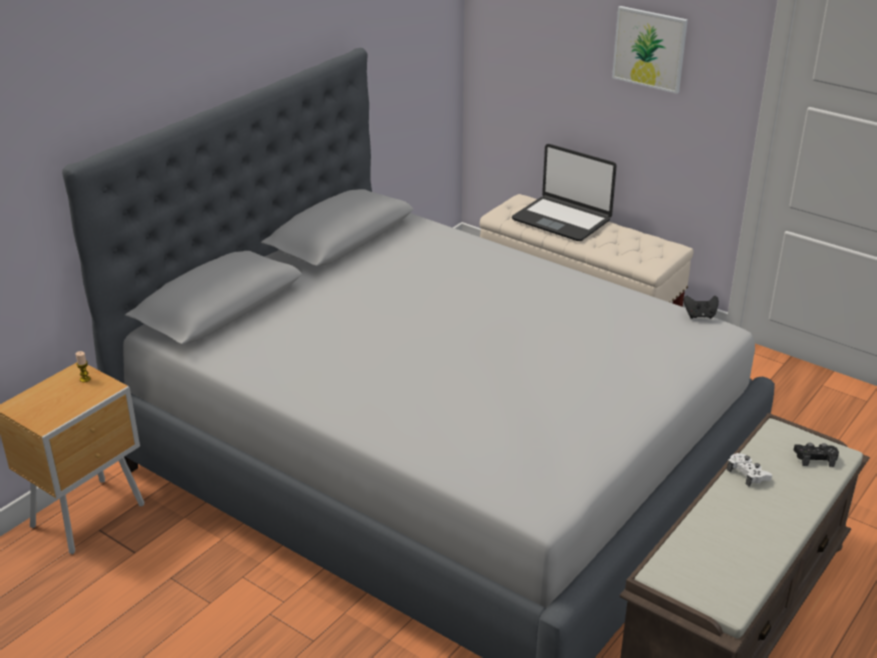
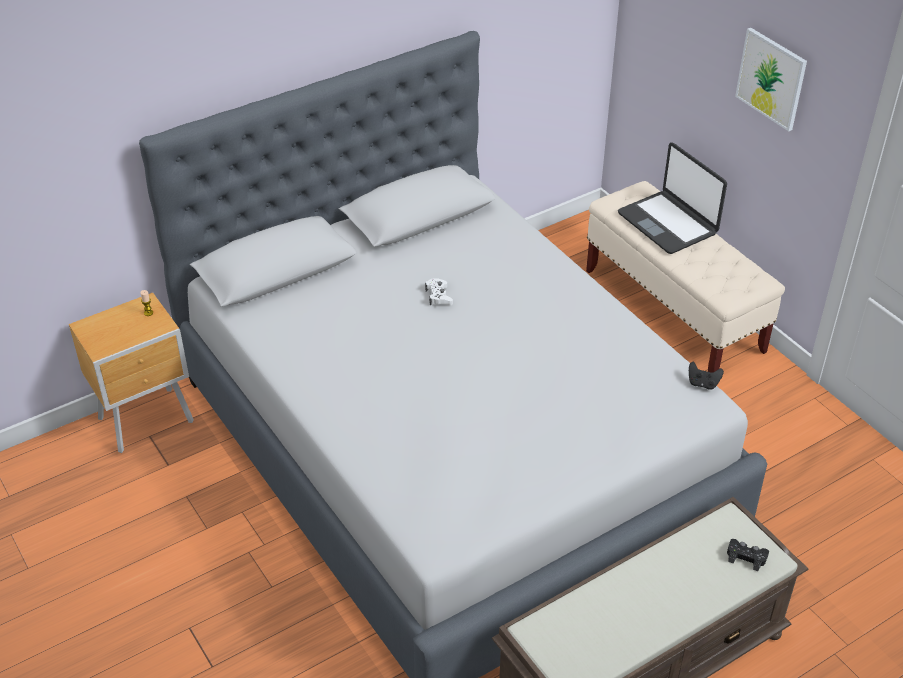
camera: 20 degrees right, 10 degrees up
(747, 474) = (671, 555): white game controller -> white game controller (438, 296)

